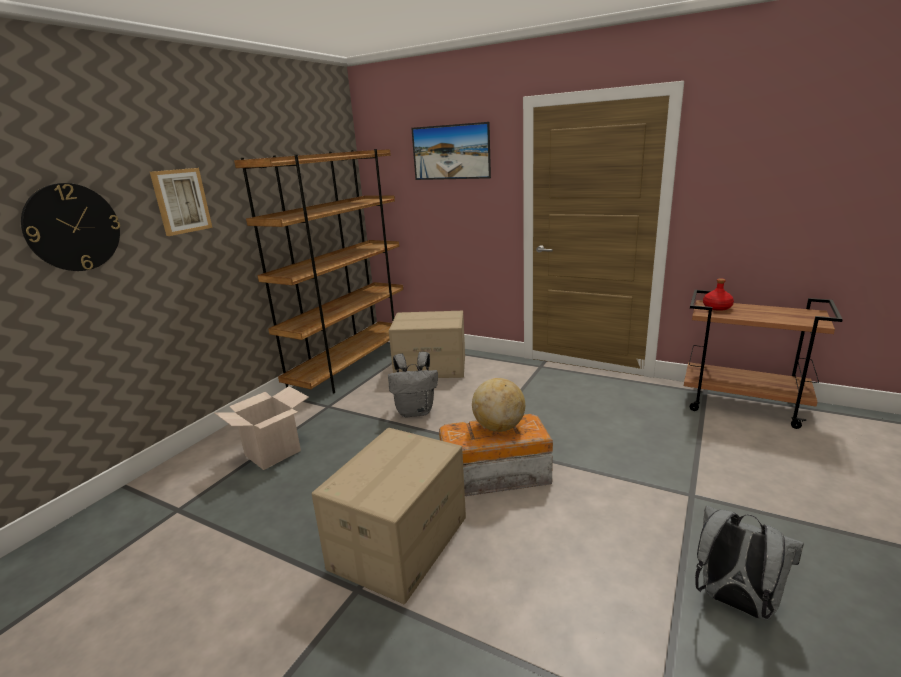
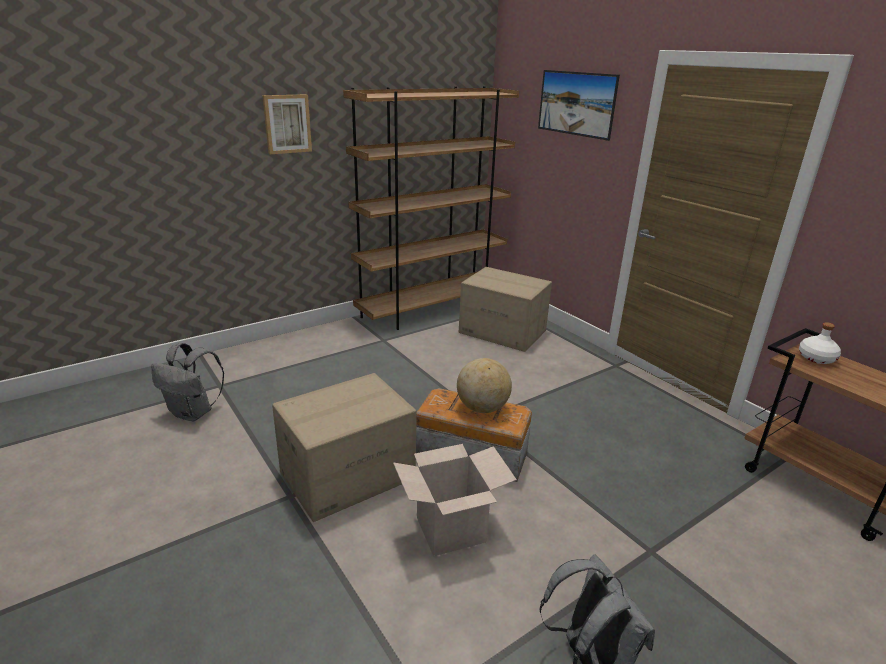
camera: 25 degrees right, 5 degrees up
(72, 227) = (190, 137): wall clock -> none
(273, 453) = (312, 366): cardboard box -> cardboard box (451, 530)
(416, 411) = (453, 370): grey backpack -> grey backpack (194, 413)
(716, 307) = (816, 358): red bottle -> white bottle

